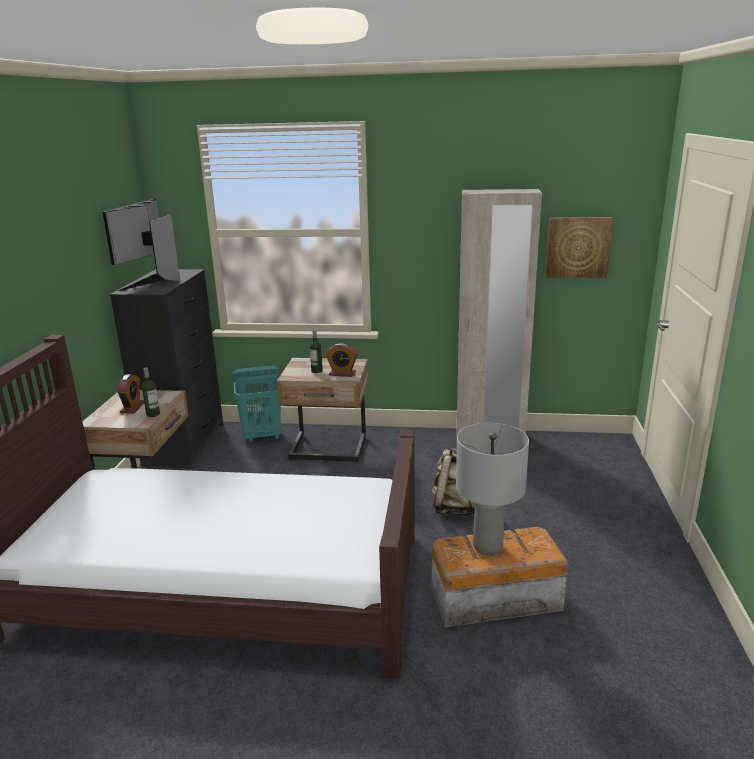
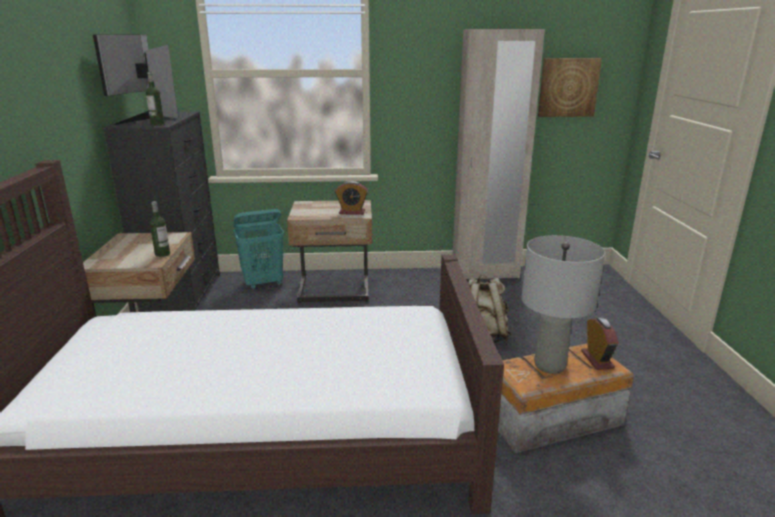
camera: 10 degrees left, 0 degrees up
(132, 407) = (137, 249): alarm clock -> alarm clock (597, 360)
(317, 371) = (325, 211): bottle -> bottle (157, 124)

